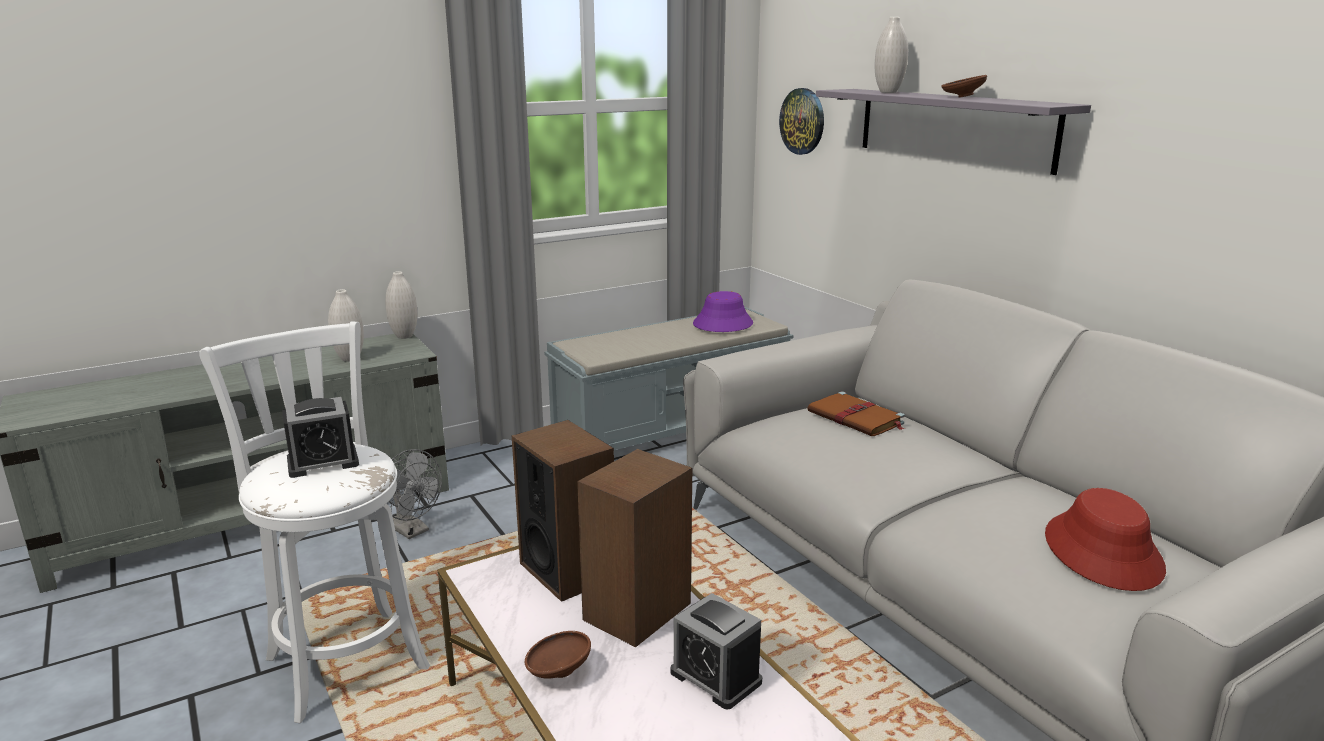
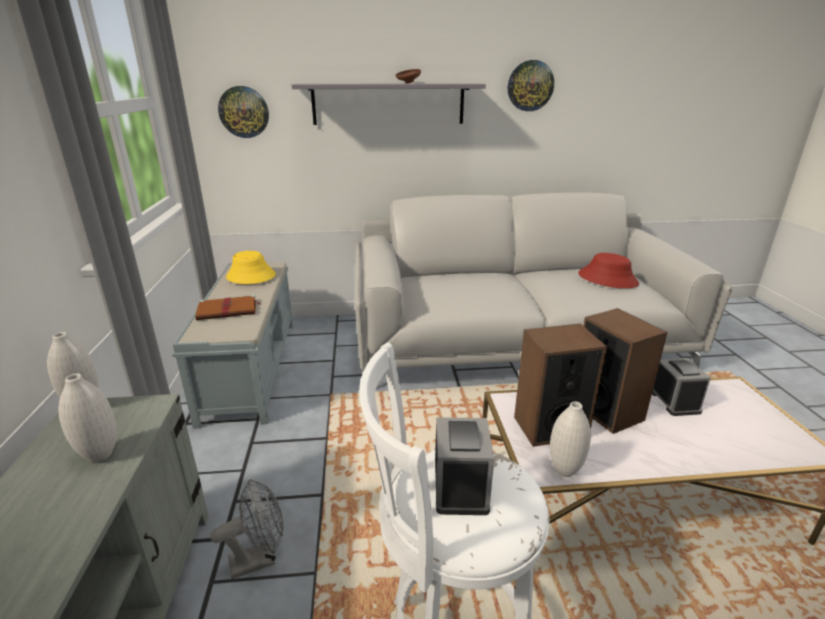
camera: 65 degrees left, 5 degrees up
(557, 671) = (669, 456): brown bowl -> none
(716, 677) = (674, 401): alarm clock -> alarm clock turned 75 degrees counterclockwise
(722, 324) = (250, 276): purple hat -> yellow hat
(856, 418) = (444, 282): brown book -> brown book (228, 310)
(888, 92) = (346, 83): white vase -> white vase (564, 470)
(1194, 117) = (530, 86): none -> wall clock

